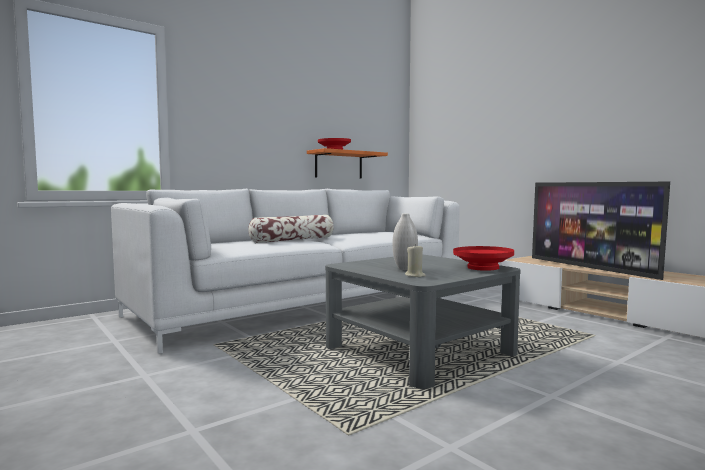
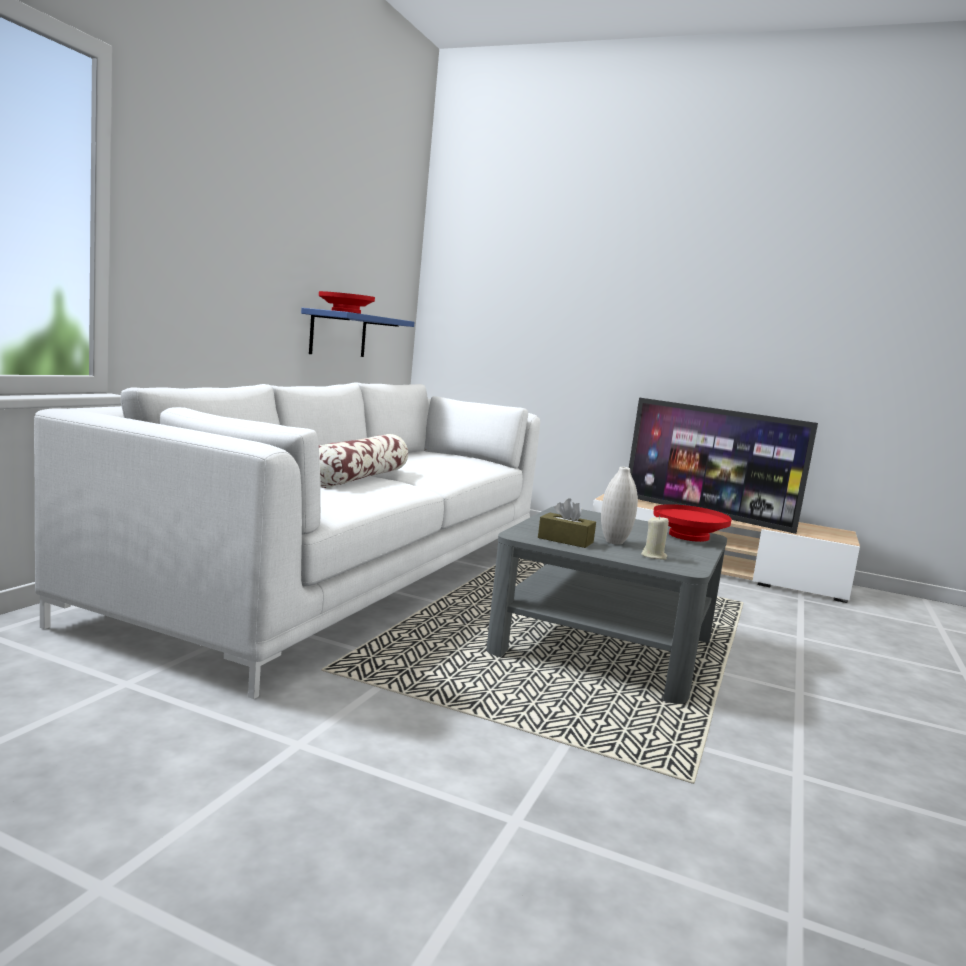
camera: 30 degrees left, 5 degrees up
(338, 165) = (338, 334): orange shelf -> blue shelf
(367, 267) = (565, 540): none -> brown tissue box

